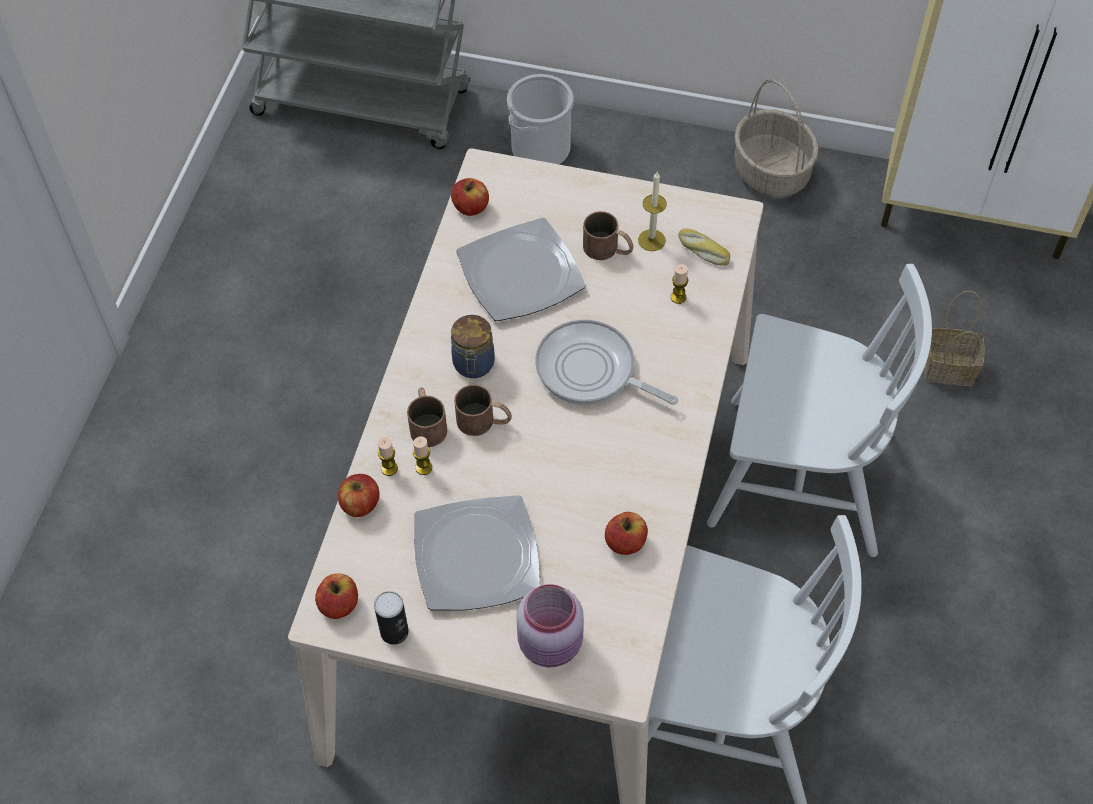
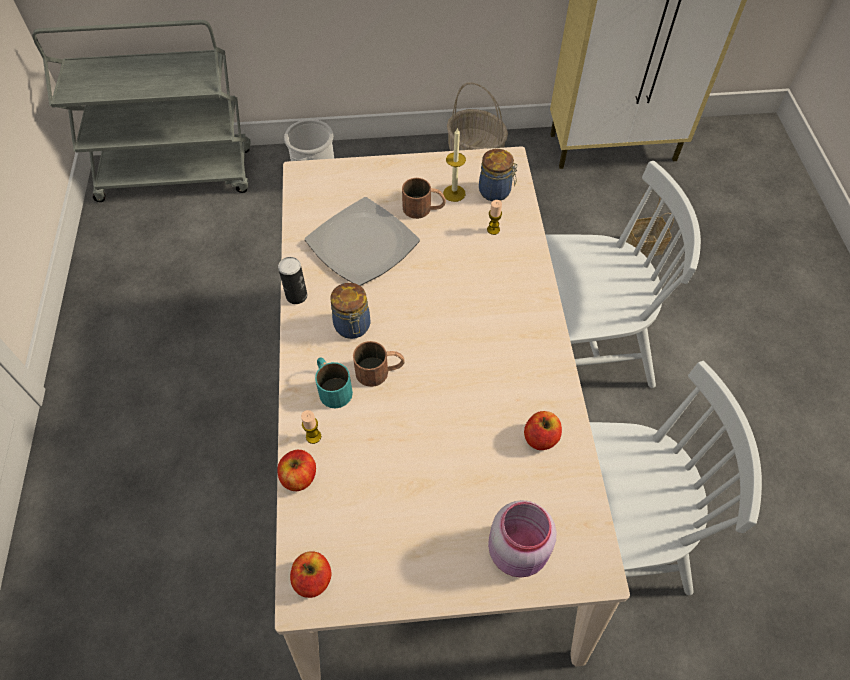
camera: 20 degrees left, 0 degrees up
(394, 632) = (374, 588): can -> can (296, 296)
(423, 467) = (343, 426): candle -> none
(427, 423) = (331, 387): brown mug -> turquoise mug
(470, 207) = (302, 205): apple -> none
(477, 557) = (421, 492): plate -> none
(591, 371) = (450, 305): frying pan -> none
(702, 251) = (496, 192): bread -> jar

